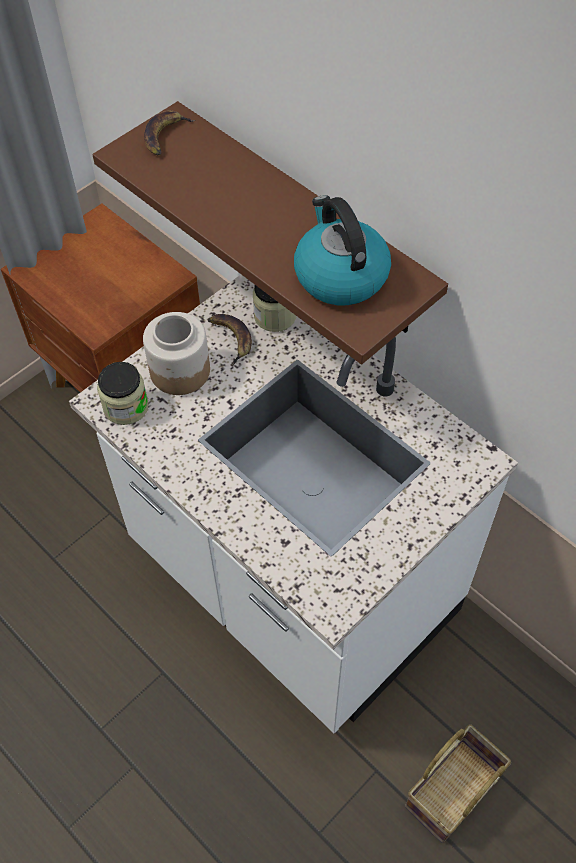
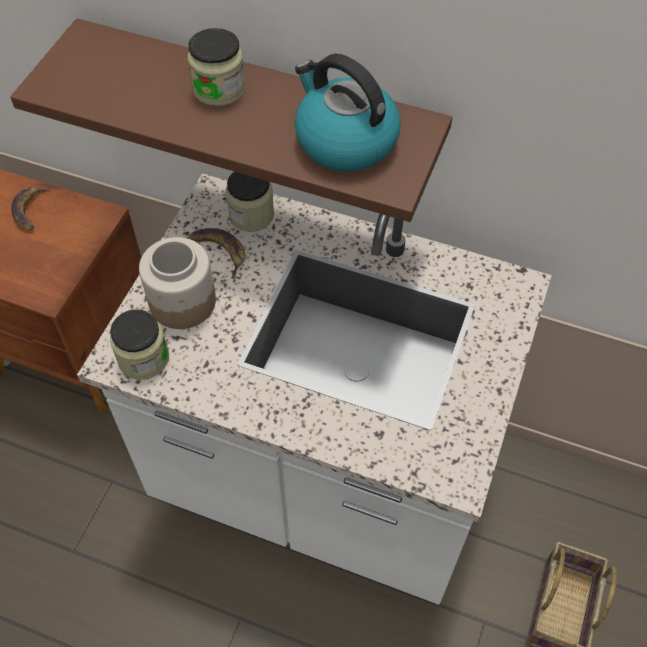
camera: 25 degrees left, 0 degrees up
(165, 136) = (83, 56): banana -> banana (30, 210)
(260, 197) = (219, 89): none -> jar

